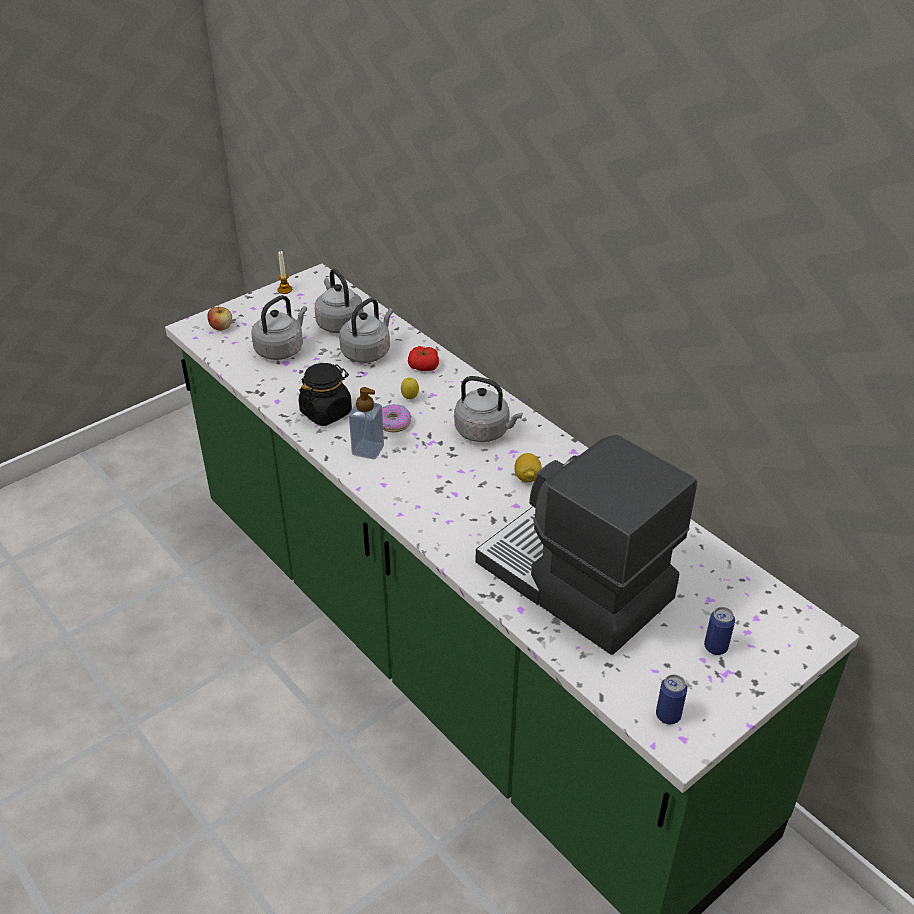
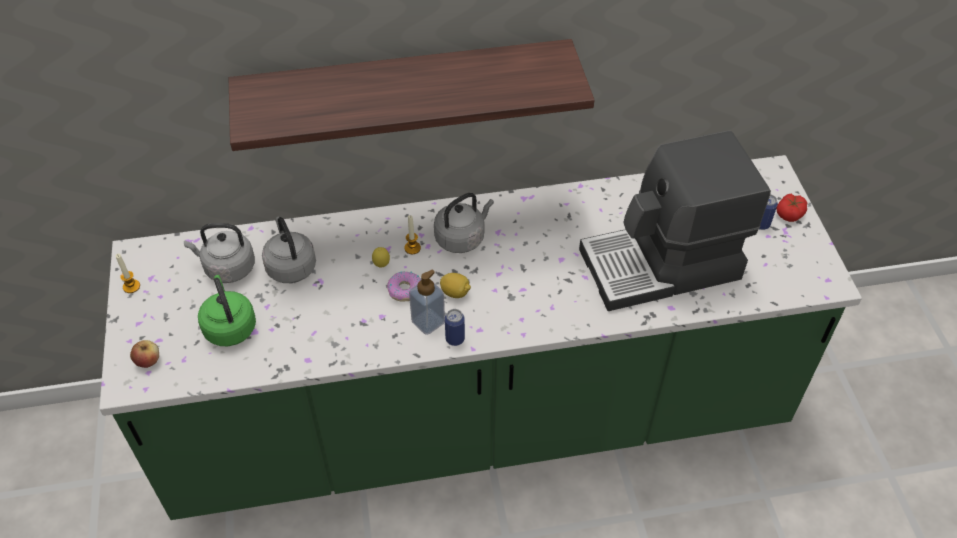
camera: 60 degrees left, 10 degrees up
(281, 349) = (229, 326): grey kettle -> green kettle
(326, 412) = (354, 330): black jar -> none
(423, 366) = (344, 237): tomato -> tomato (790, 213)
(445, 408) = (412, 248): none -> candle
(515, 255) = (405, 89): none -> shelf
(527, 477) = (534, 238): lemon -> lemon (455, 292)
(668, 715) = (806, 277): can -> can (455, 339)

